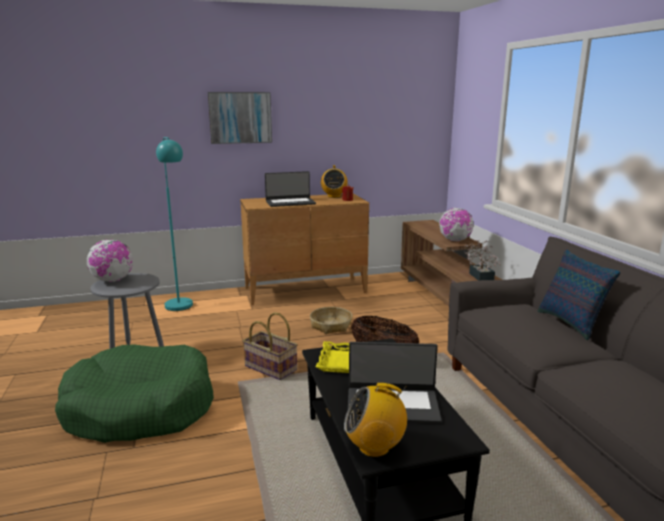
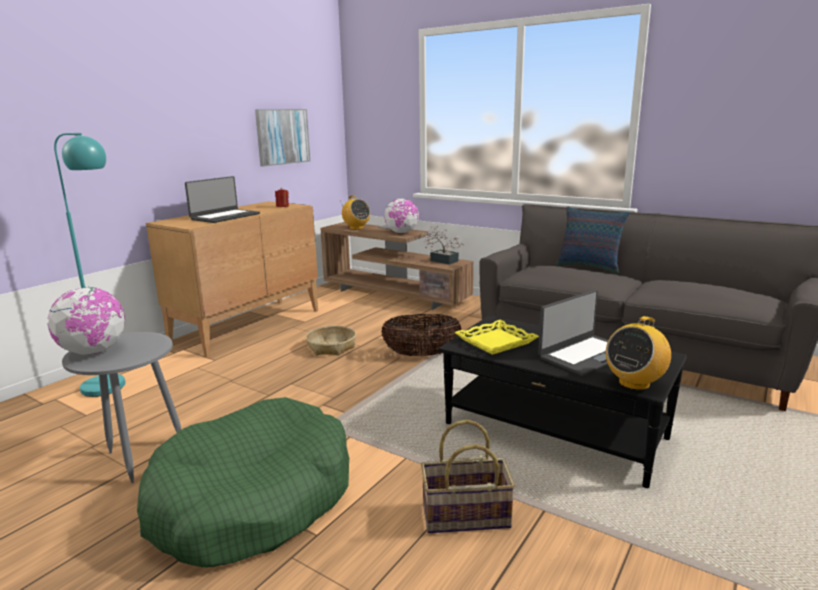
camera: 40 degrees left, 0 degrees up
(240, 117) = (132, 109): picture -> picture (282, 136)
(270, 368) = (335, 402): basket -> basket (465, 517)
(334, 196) = (257, 206): radio -> radio (356, 228)

